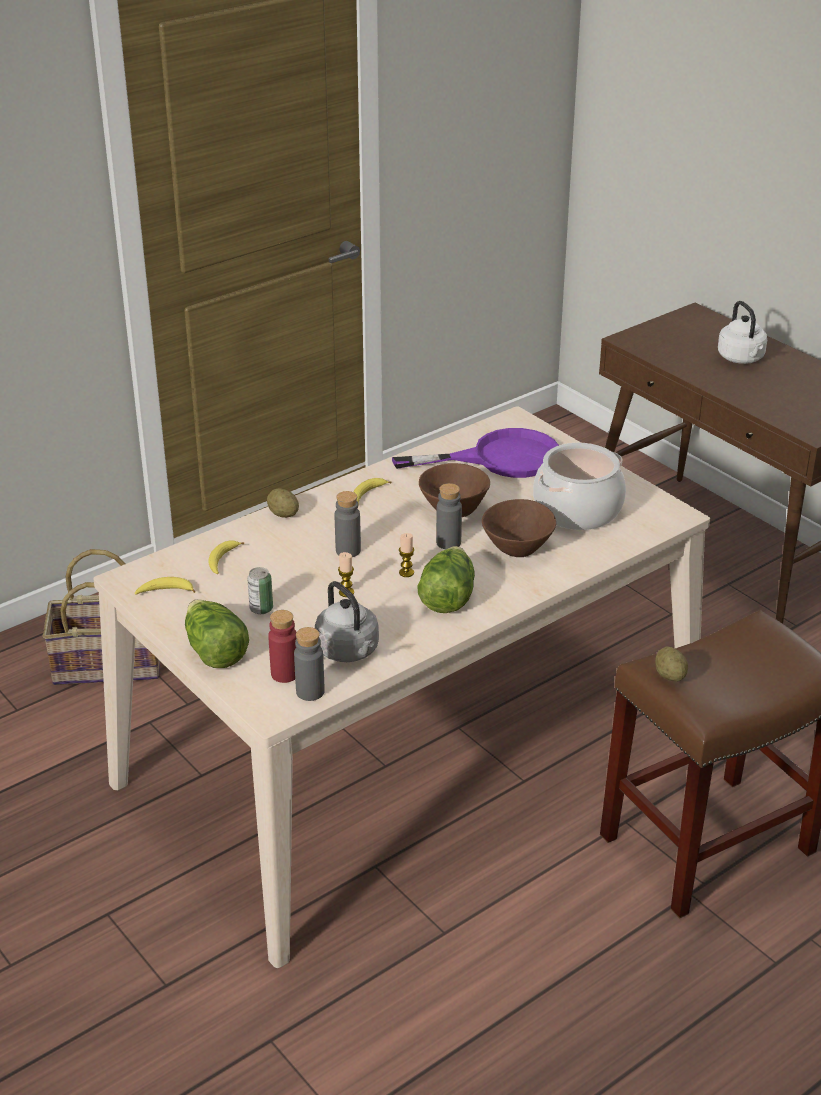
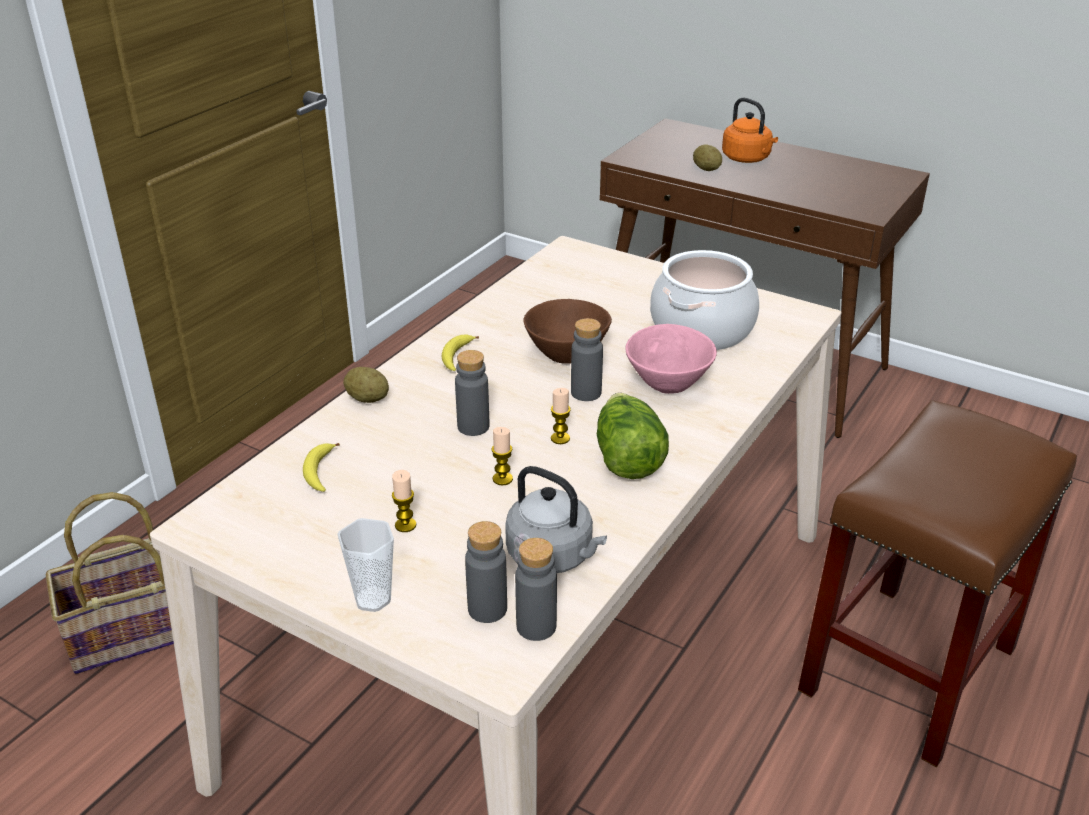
camera: 20 degrees left, 0 degrees up
(165, 591) = (262, 531): banana -> none
(214, 651) = (373, 599): lettuce -> cup
(261, 609) = (405, 525): can -> candle
(285, 674) = (487, 609): red bottle -> grey bottle
(499, 458) = (580, 291): purple frying pan -> none
(515, 548) = (665, 383): brown bowl -> pink bowl
(670, 675) = (909, 494): potato -> potato (706, 169)
(742, 359) = (748, 159): white kettle -> orange kettle

